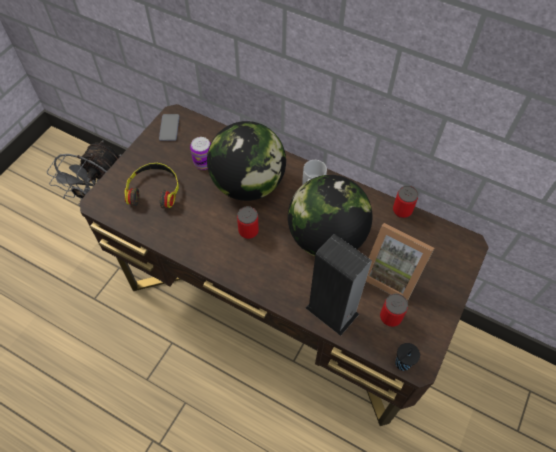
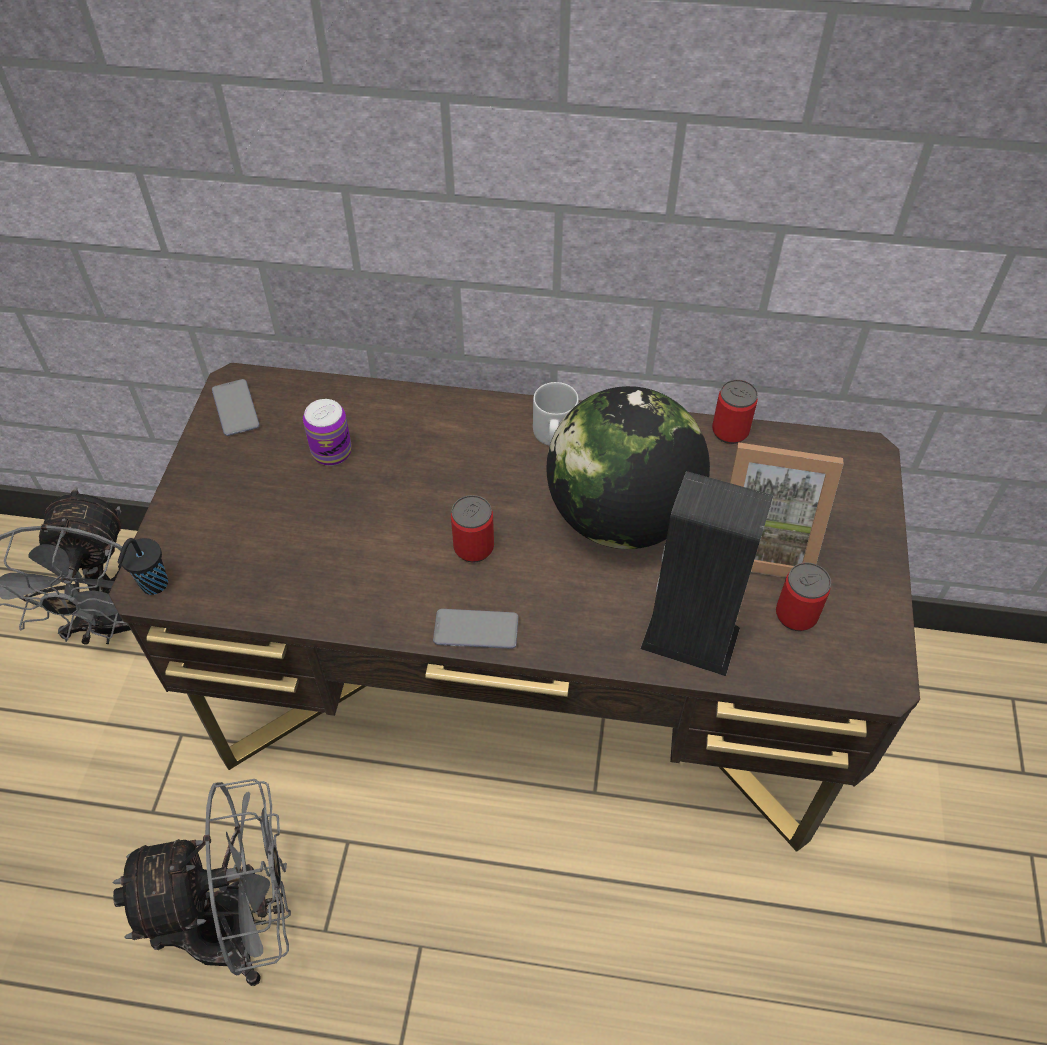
camera: 20 degrees left, 5 degrees down
(113, 364) = (243, 927): none -> grey fan
(154, 190) = (256, 528): headphones -> none
(232, 272) = (476, 630): none -> phone
(248, 184) = (435, 466): globe -> none
(401, 364) = (852, 687): black cup -> black cup (153, 585)

